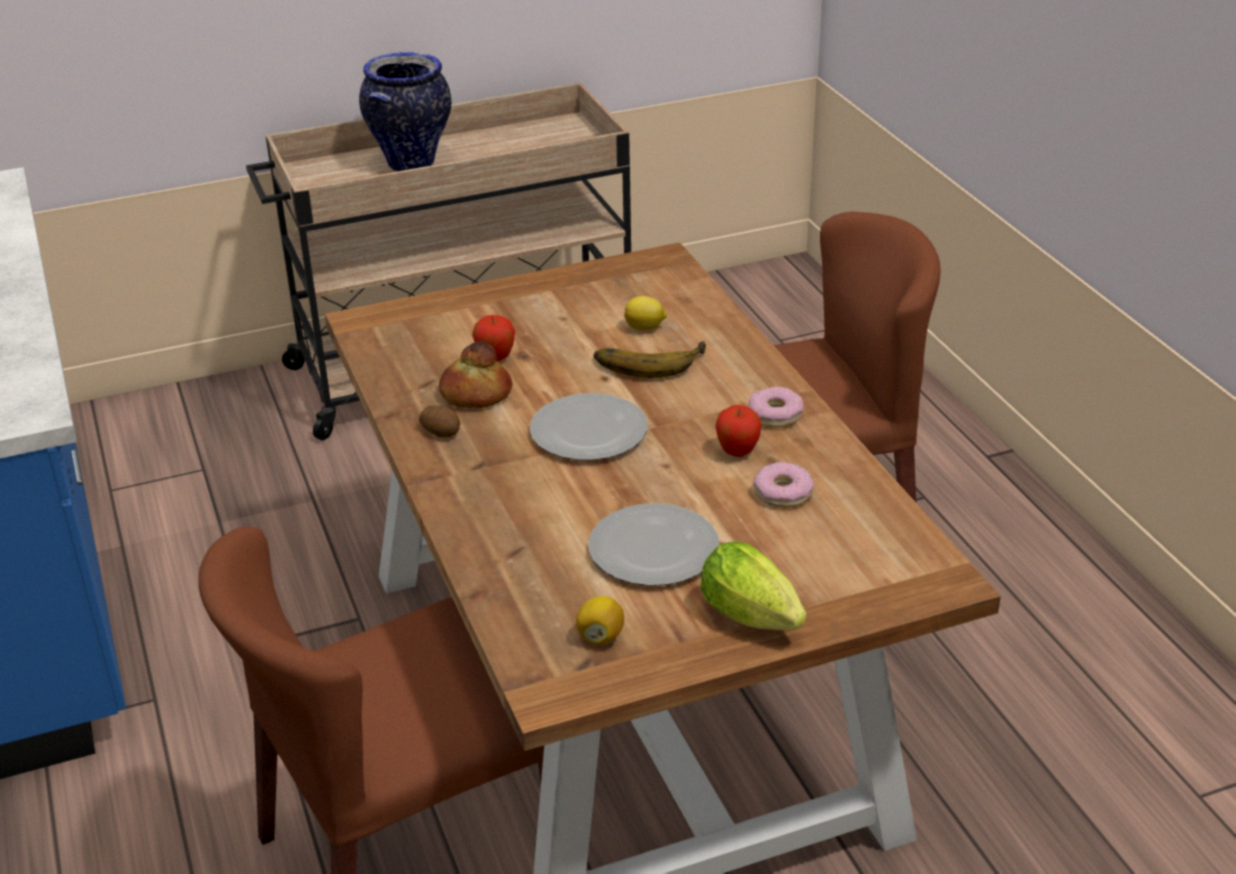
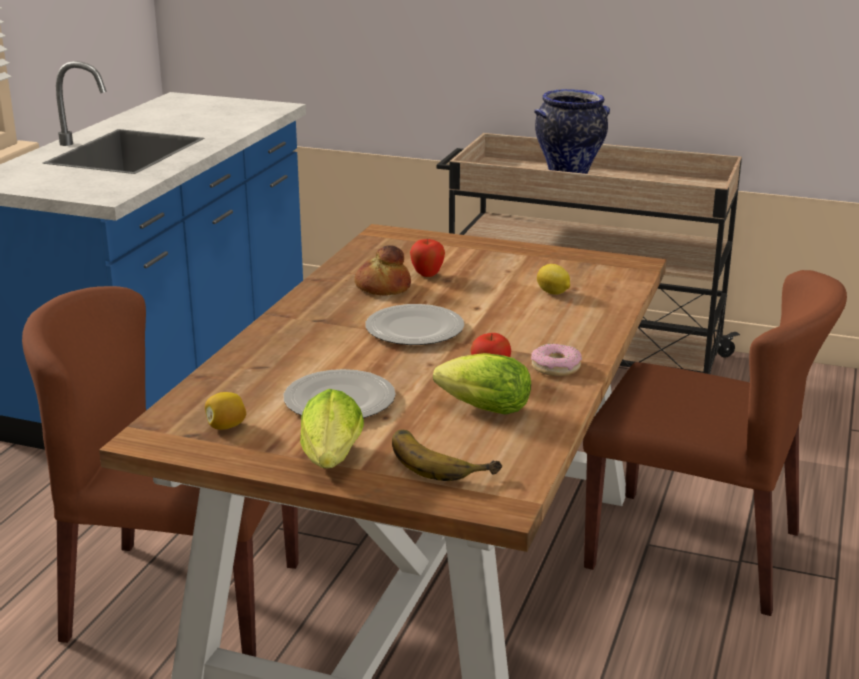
camera: 40 degrees right, 10 degrees down
(441, 432) = (329, 297): potato -> none
(648, 360) = (523, 309): banana -> banana (442, 459)
(783, 493) = (479, 409): donut -> lettuce

